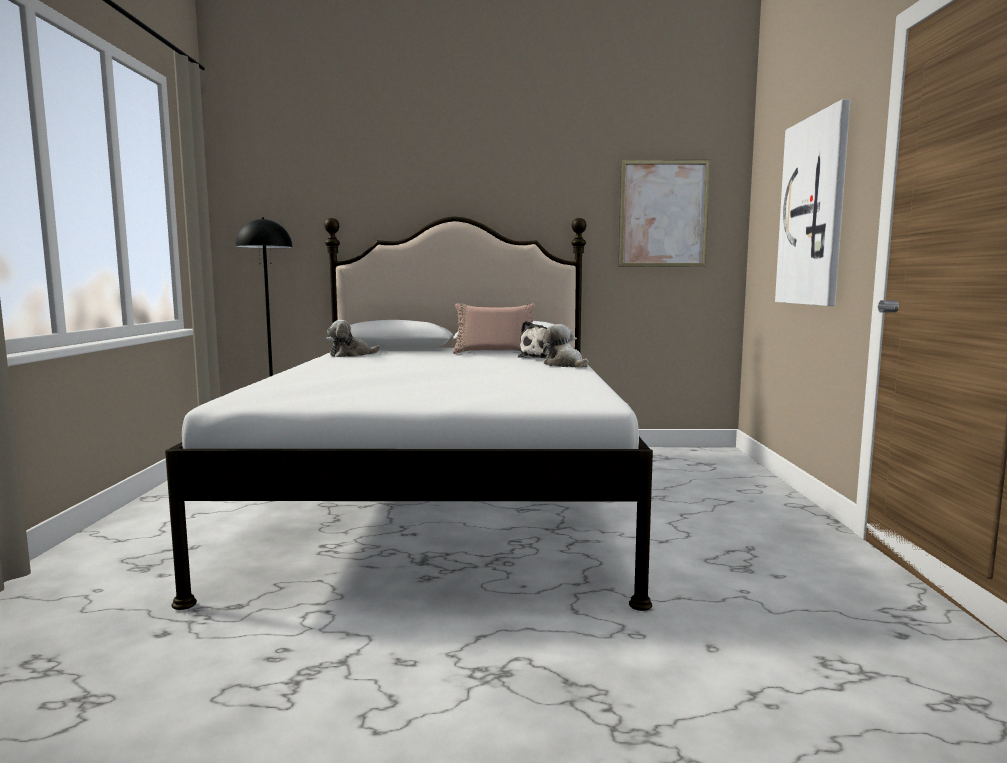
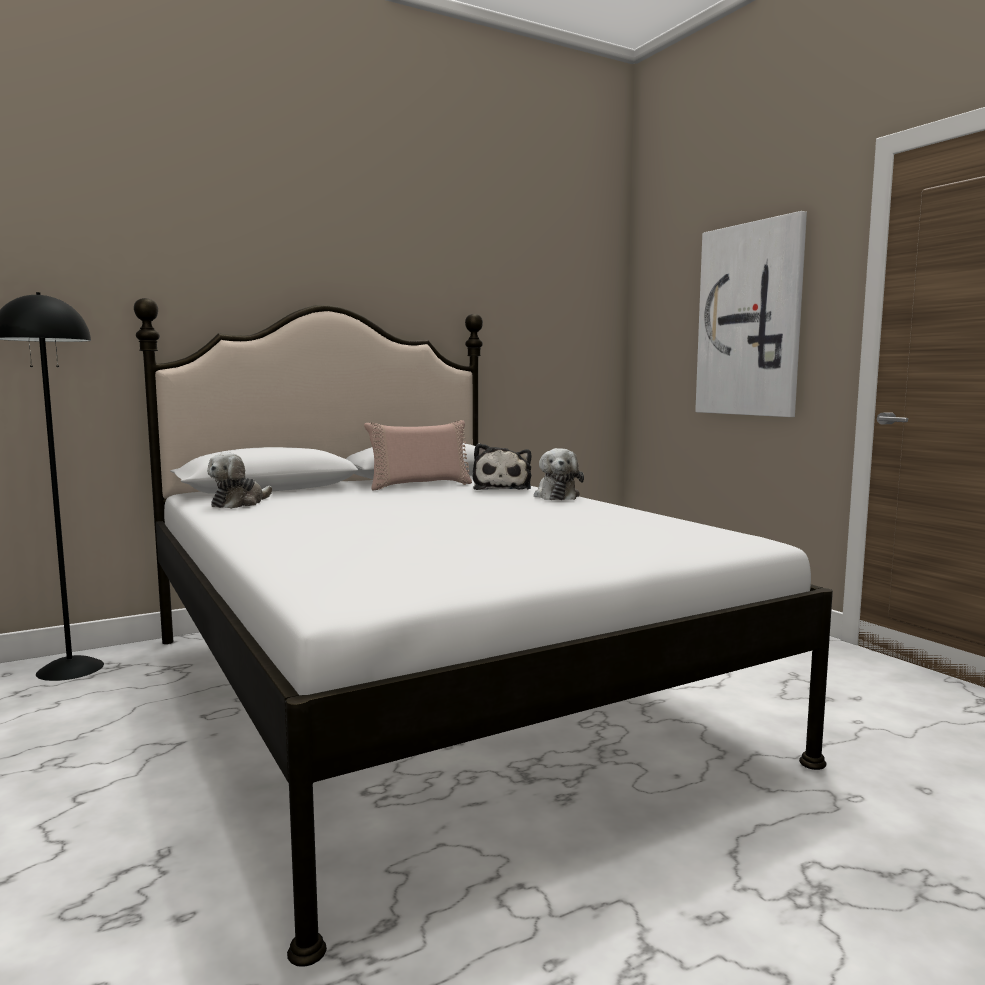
camera: 30 degrees left, 0 degrees up
(565, 365) = (556, 496): plush toy -> plush toy turned 120 degrees counterclockwise
(663, 214) = (552, 312): picture -> none

